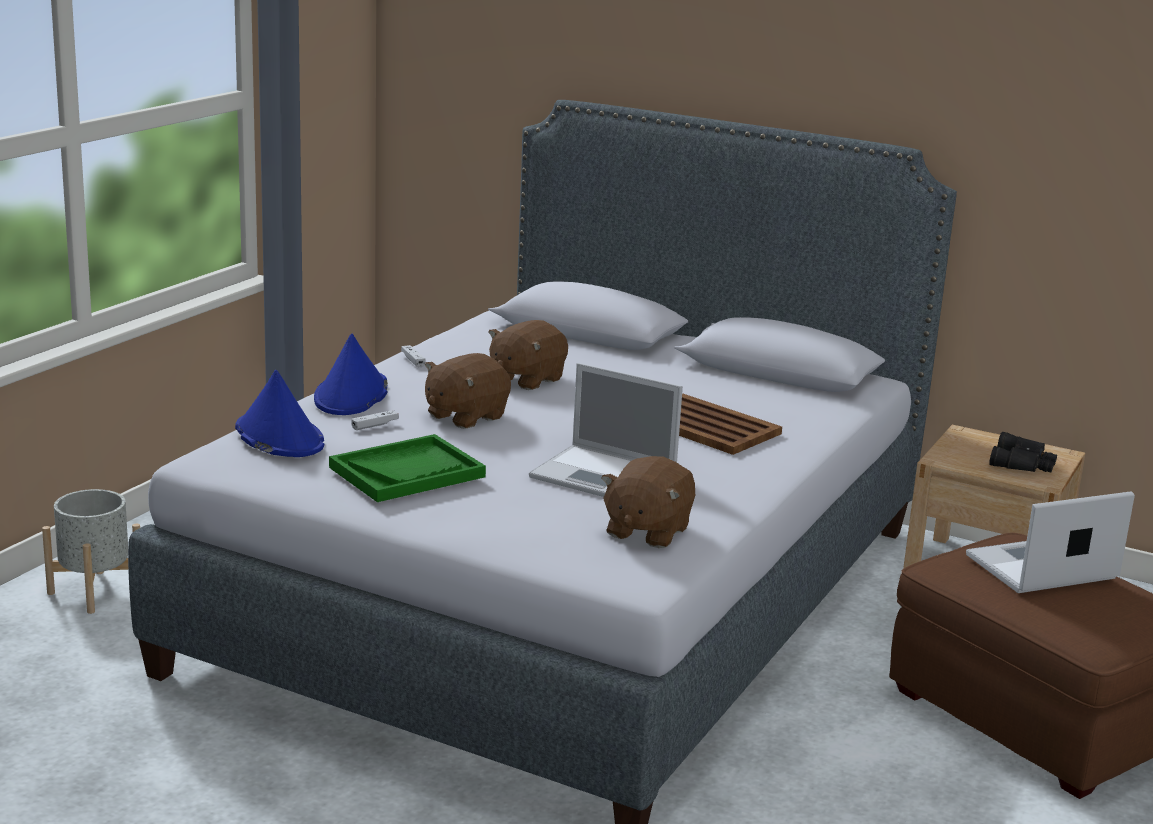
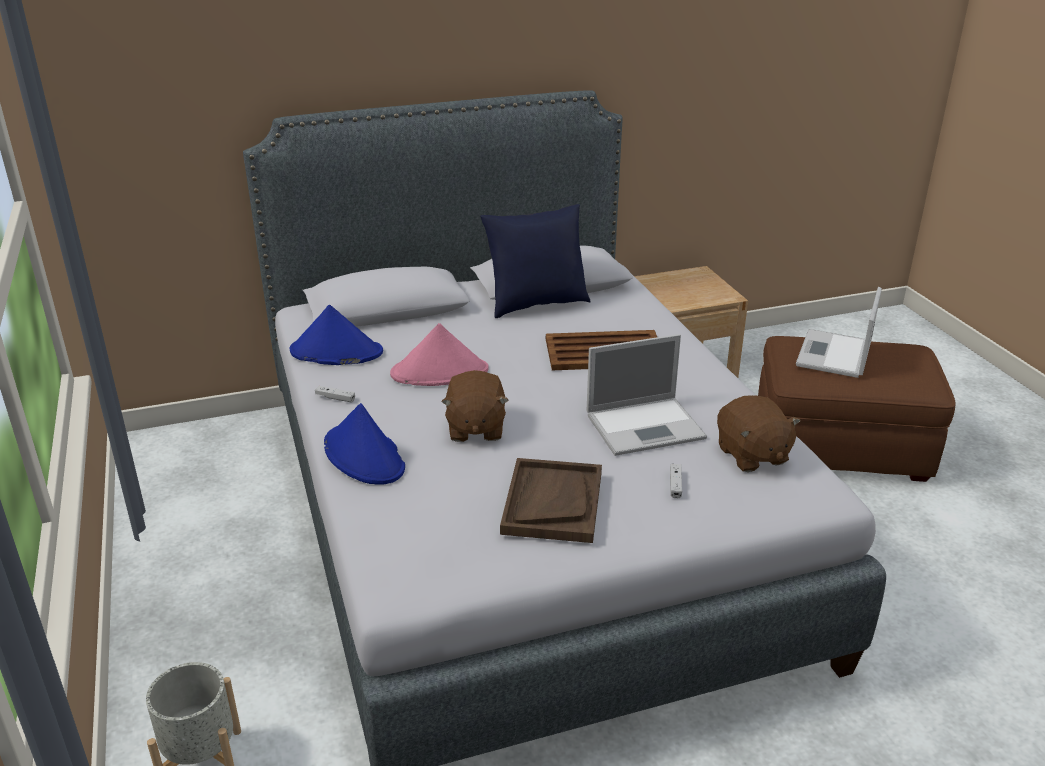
camera: 45 degrees left, 10 degrees up
(279, 437) = (407, 530): blue hat -> blue hat (336, 352)
(375, 425) = (443, 474): white game controller -> white game controller (675, 485)
(407, 472) = (552, 502): green tray -> brown tray
(526, 379) = (440, 372): brown plush toy -> pink hat
(727, 374) = (536, 304): none -> blue pillow
(1023, 463) = (699, 287): black binoculars -> none

